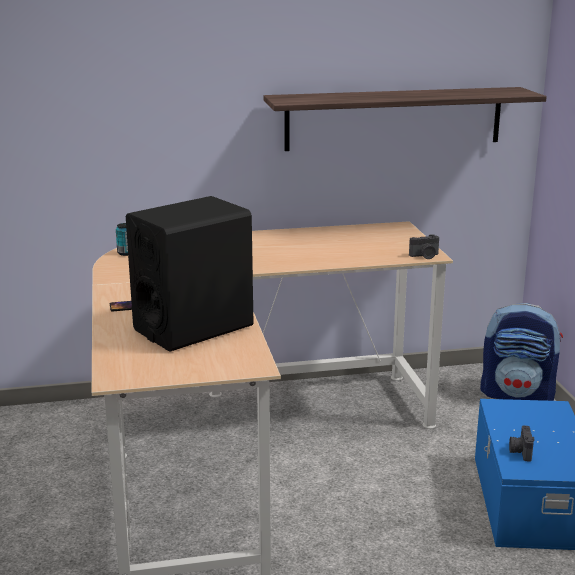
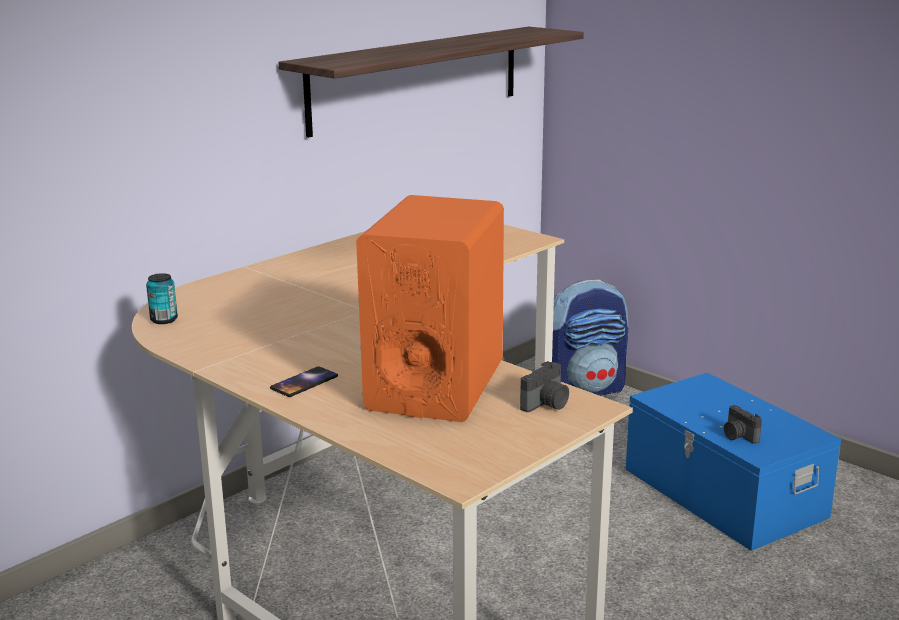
camera: 35 degrees left, 0 degrees up
(194, 328) = (435, 385): black speaker -> orange speaker
(425, 256) = (530, 241): camera -> camera (547, 404)

